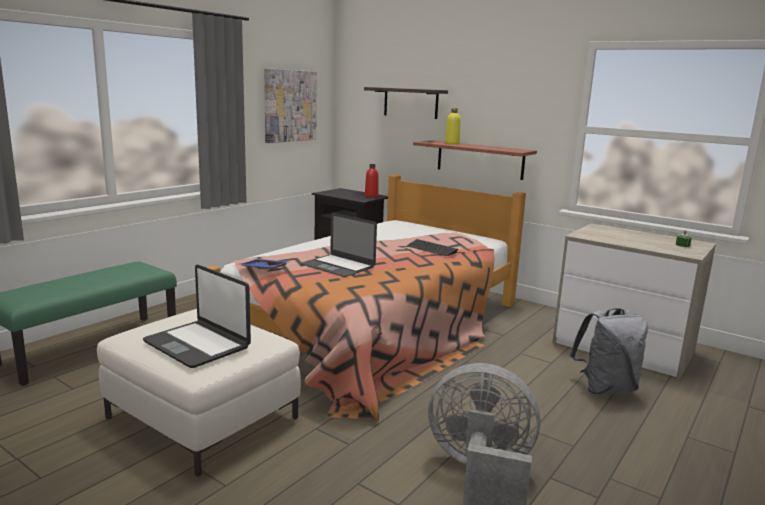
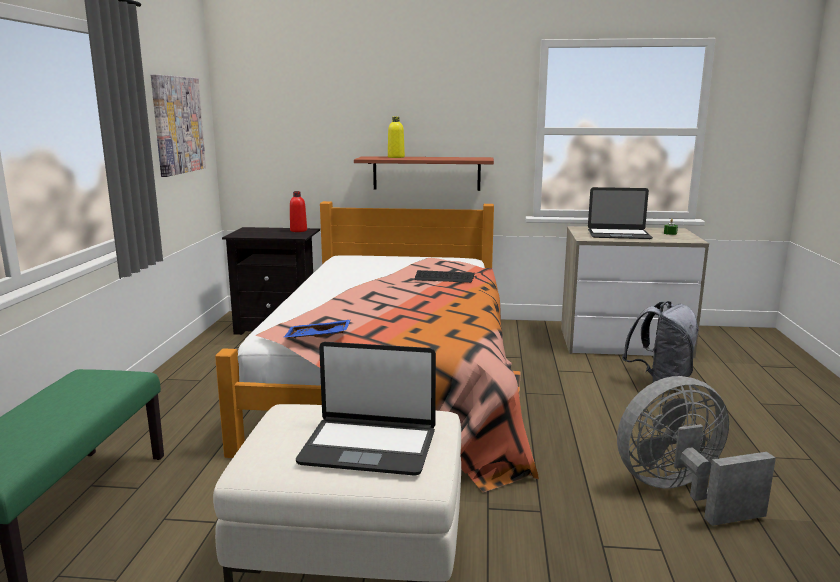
camera: 30 degrees left, 0 degrees up
(338, 266) = (389, 315): laptop -> laptop (619, 234)
(410, 103) = (329, 113): shelf -> none

